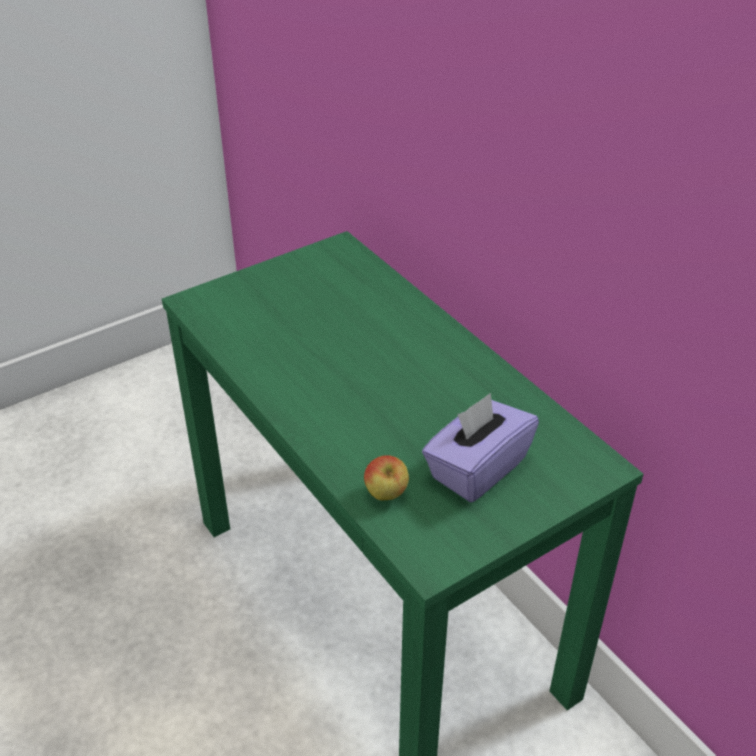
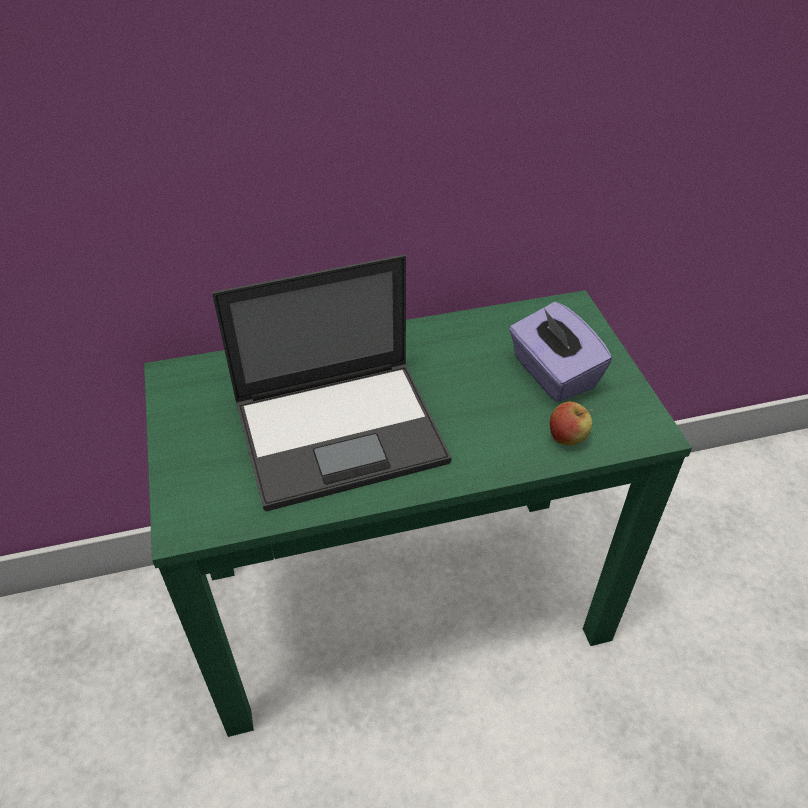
camera: 70 degrees left, 5 degrees up
(324, 350) = (342, 431): none -> laptop

